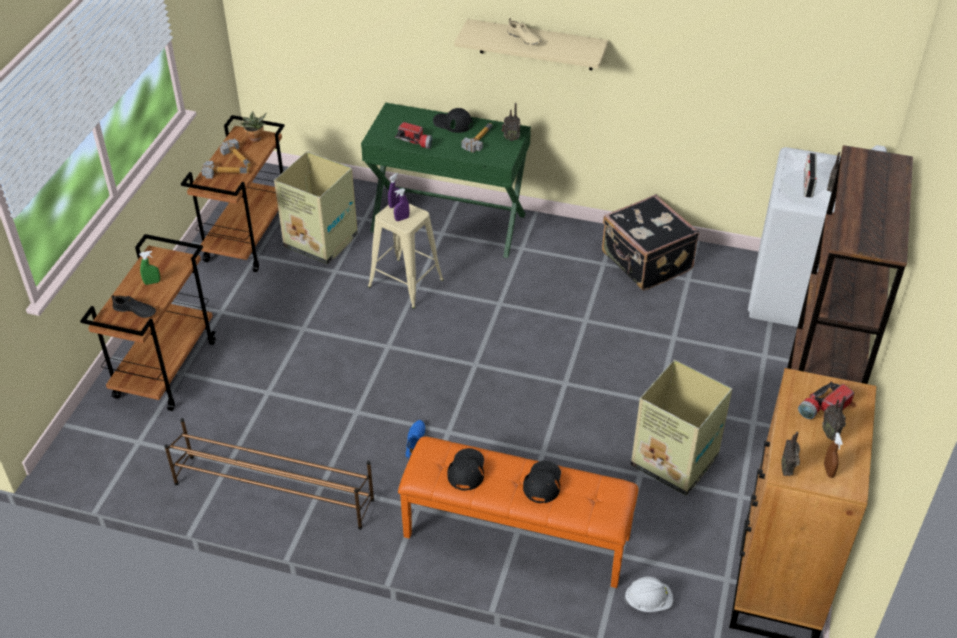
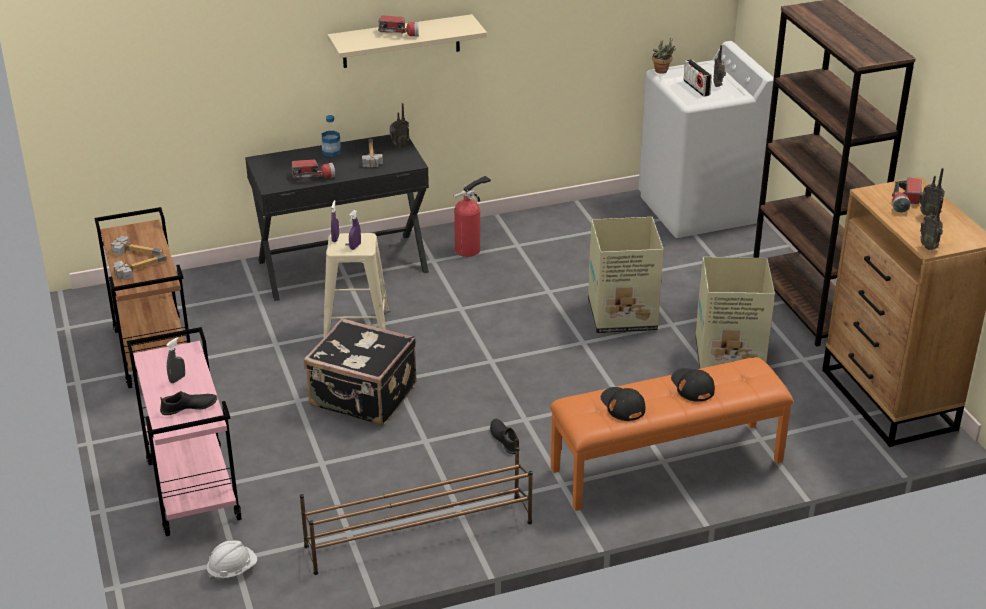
camera: 35 degrees left, 10 degrees down
(152, 282) = (177, 379): green spray bottle -> grey spray bottle
(165, 368) = (192, 490): brown cart -> pink cart
(255, 140) = (139, 233): potted plant -> potted plant (663, 71)
(322, 241) = (234, 326): cardboard box -> cardboard box (623, 315)
(415, 442) = (504, 439): blue shoe -> black shoe
(449, 222) = (343, 266): green desk -> black desk
(452, 123) = (331, 152): black cap -> bottle
(524, 39) = (399, 33): beige shoe -> flashlight
(561, 250) = (470, 249): none -> fire extinguisher
(645, 262) = (551, 231): black suitcase -> black suitcase (363, 397)
(648, 601) = (815, 459): white hard hat -> white hard hat (232, 570)
(828, 470) = (954, 236): brown spray bottle -> none

